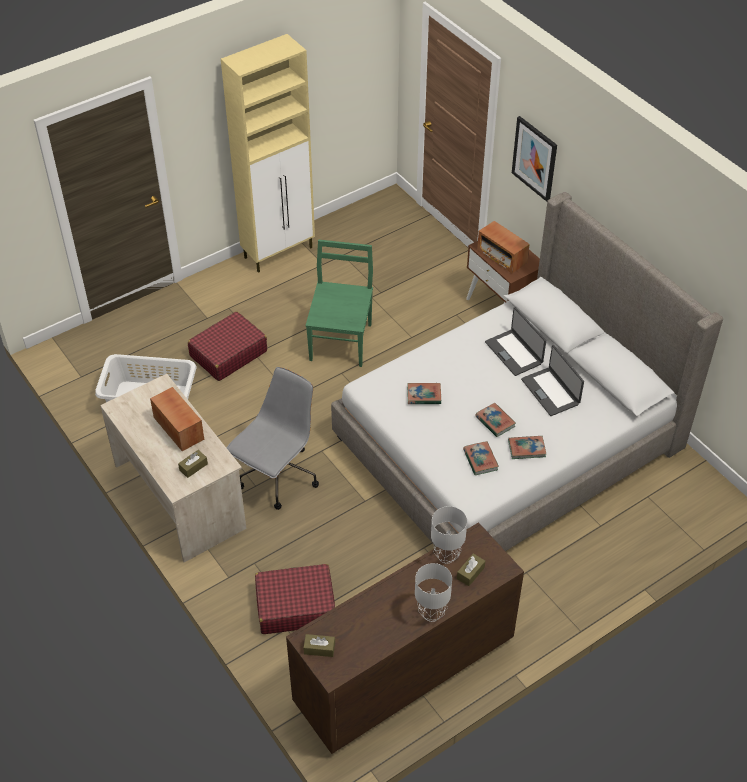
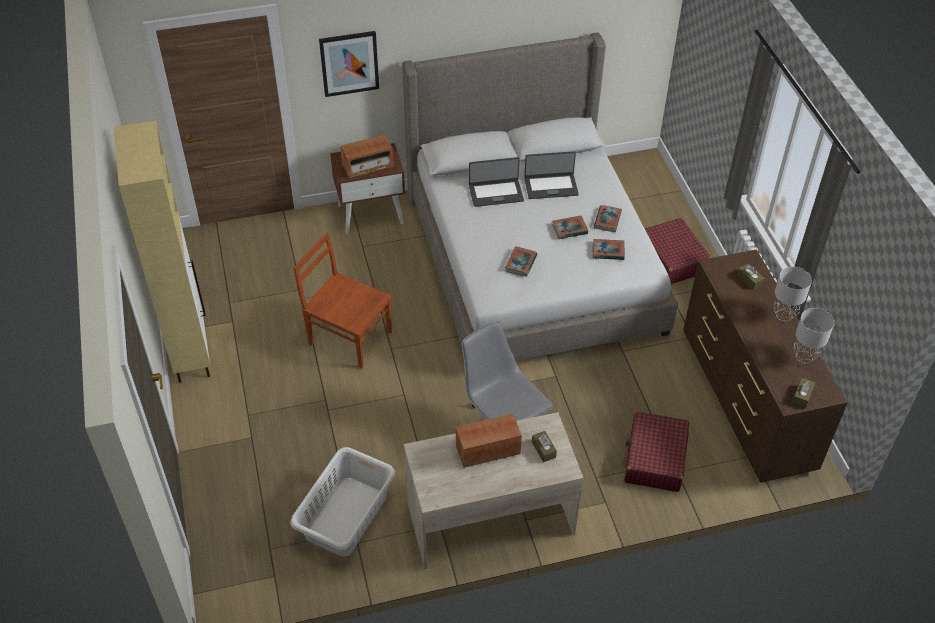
camera: 70 degrees left, 0 degrees up
(228, 354) = (315, 432): red suitcase -> red suitcase (673, 259)
(341, 340) = (348, 337): green chair -> brown chair
(446, 555) = (727, 289): grey table lamp -> grey table lamp (803, 357)

